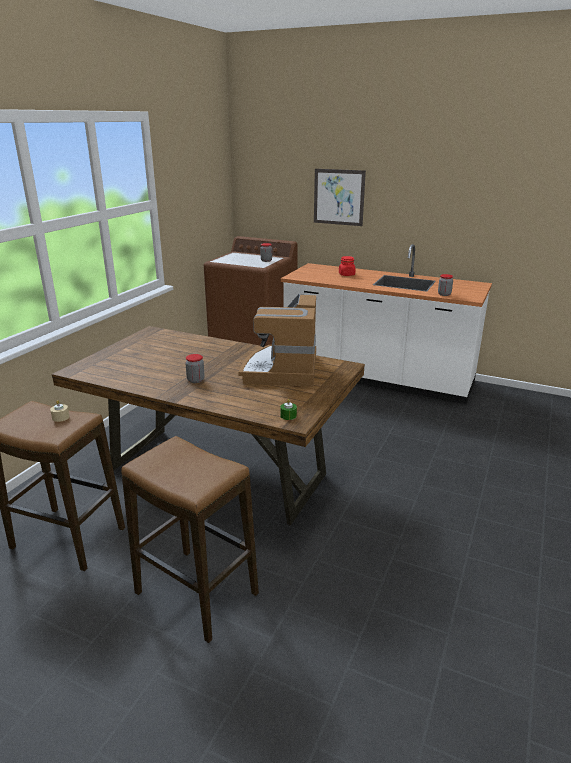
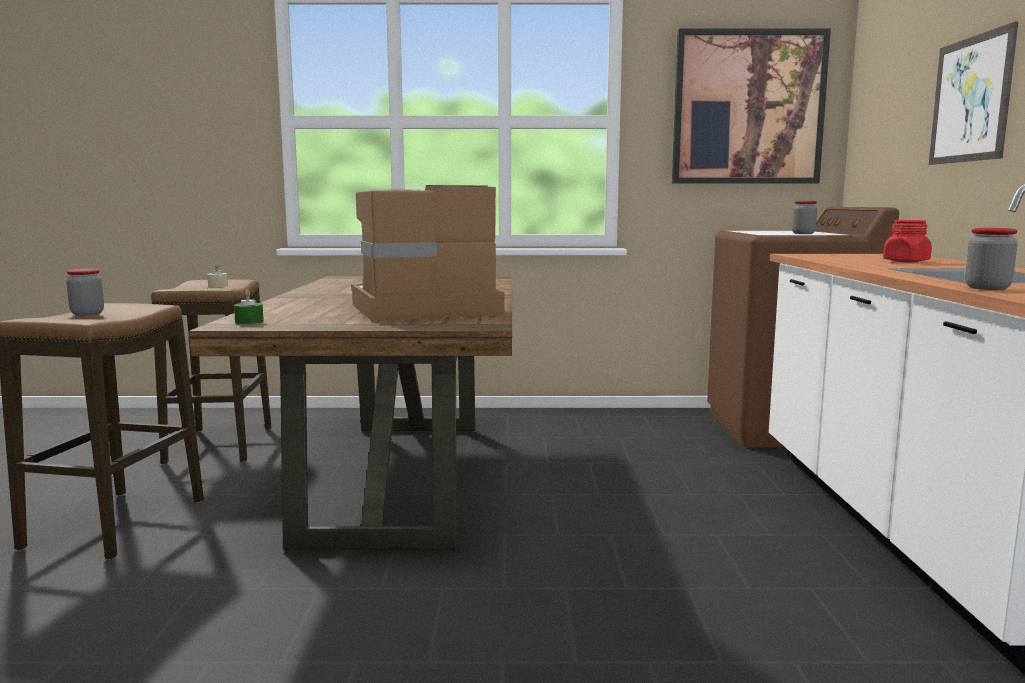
camera: 65 degrees right, 15 degrees down
(195, 380) = (348, 295): jar -> jar (87, 314)
(202, 185) = (748, 108): none -> picture

